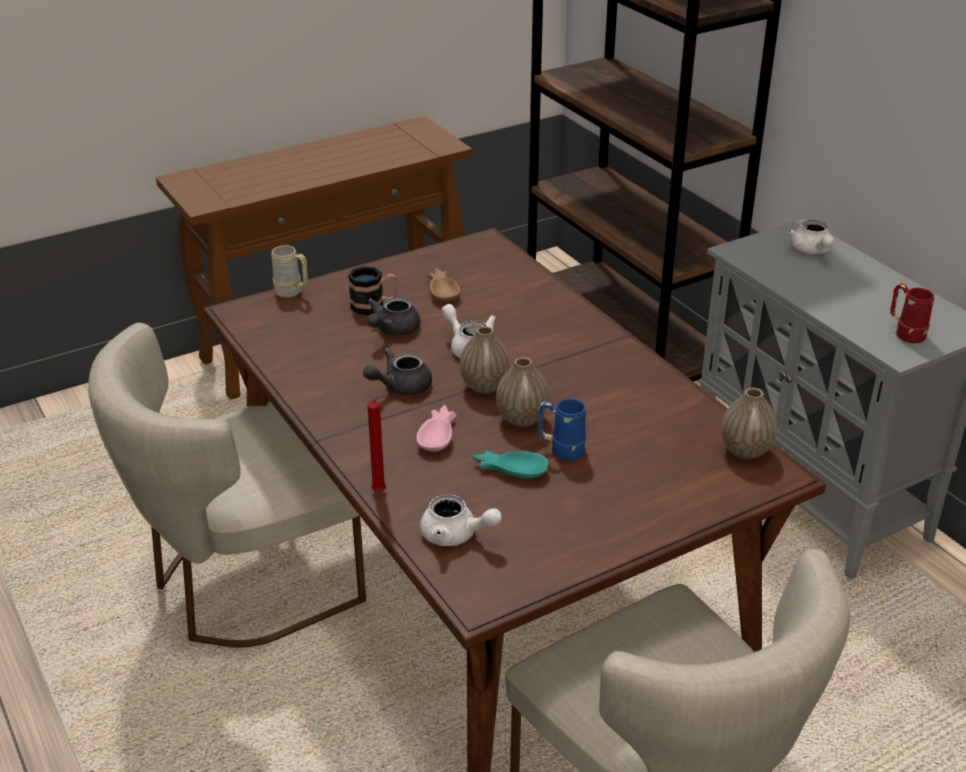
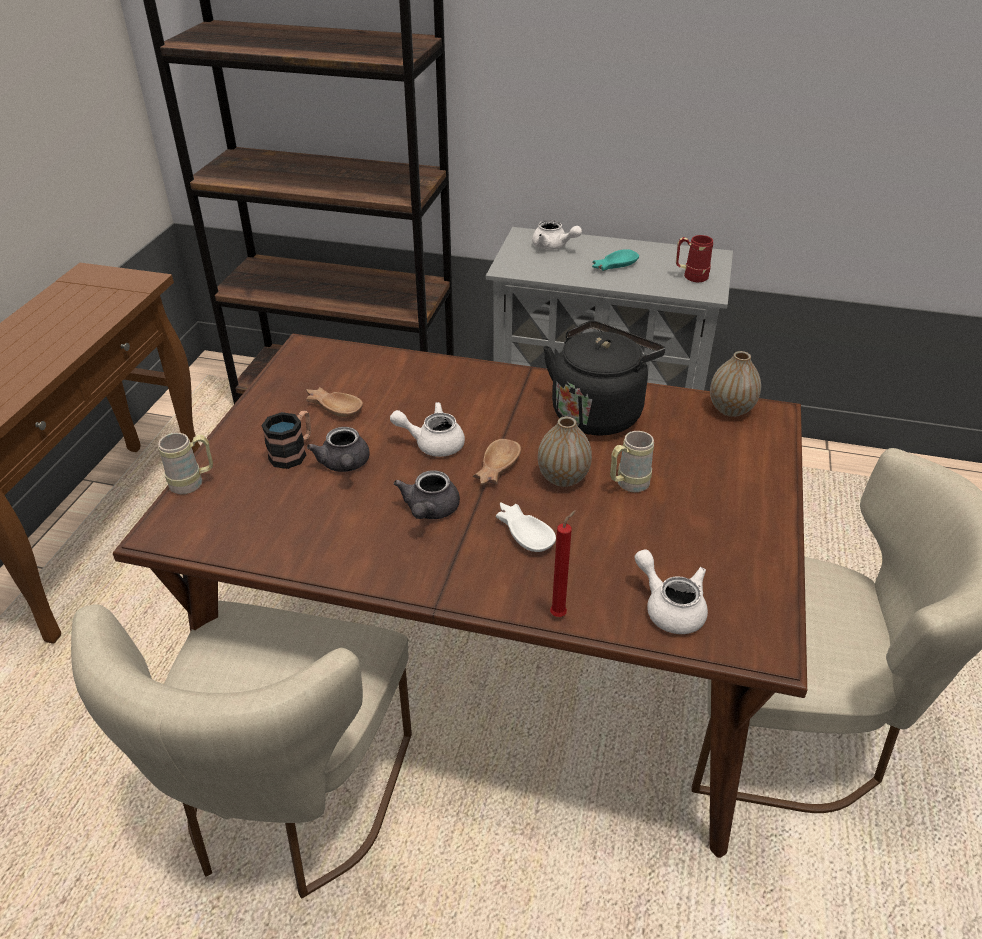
camera: 45 degrees left, 5 degrees up
(439, 434) = (524, 532): pink bowl -> white bowl
(456, 535) = (670, 607): white teapot -> white teapot turned 105 degrees counterclockwise
(484, 386) = (494, 469): vase -> brown bowl
(510, 468) = (618, 523): turquoise bowl -> turquoise bowl (613, 265)
(561, 450) = (627, 485): blue mug -> beige mug
(628, 392) = (598, 412): none -> black kettle

